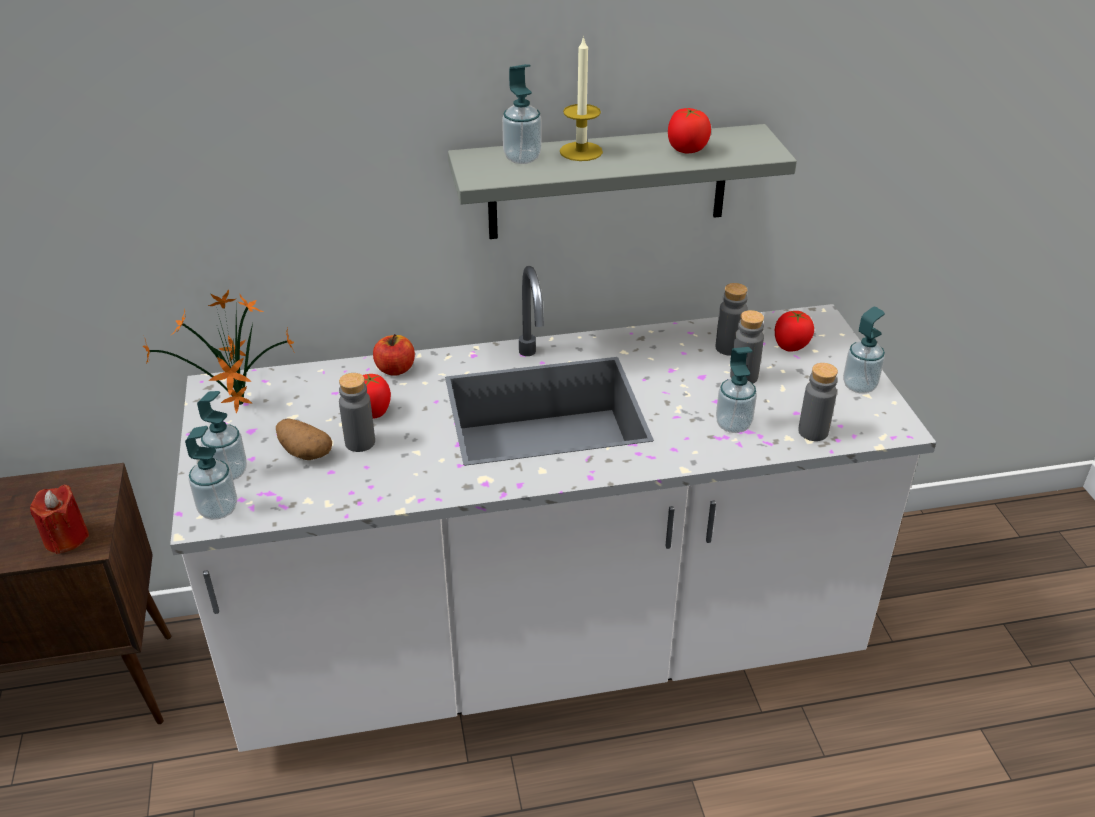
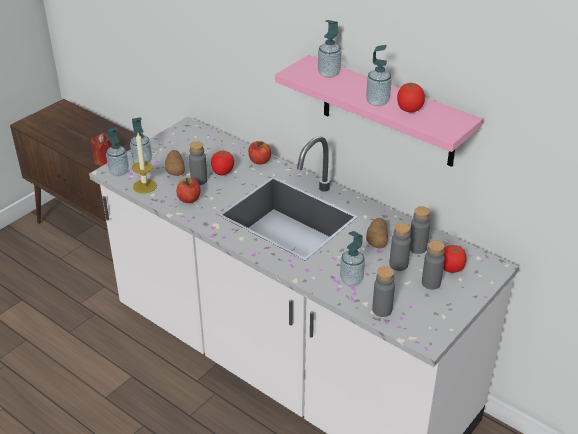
camera: 50 degrees right, 0 degrees up
(240, 407) = (184, 139): potted plant -> none
(391, 473) = (189, 199): none -> apple
(581, 151) = (360, 84): candle -> candle (144, 186)
(608, 182) = (388, 112): grey shelf -> pink shelf
(682, 368) = (377, 241): none -> potato
(801, 372) = (431, 283): none -> grey bottle
(859, 386) = (448, 309): soap dispenser -> soap dispenser (377, 101)

